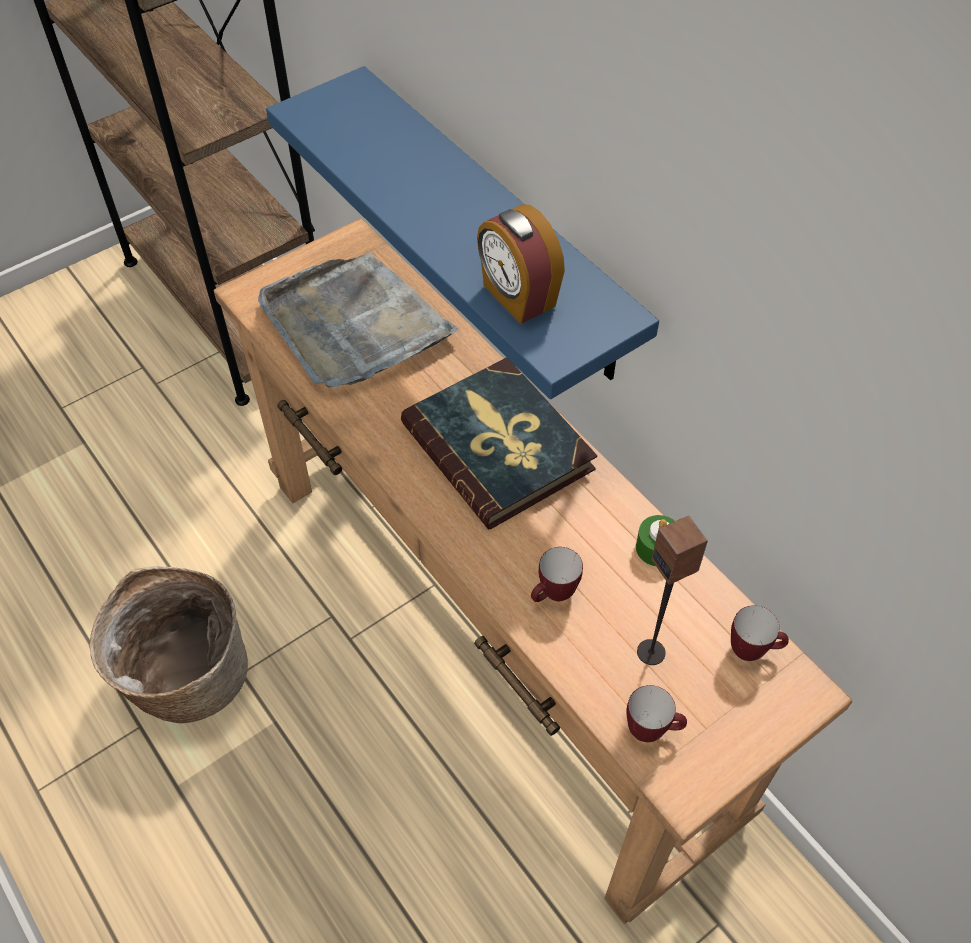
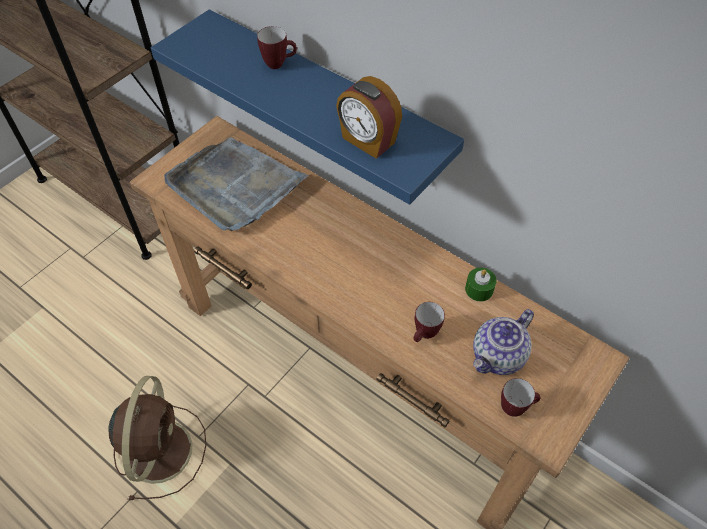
camera: 15 degrees left, 0 degrees up
(186, 675) = (160, 448): basket -> brown fan
(498, 446) = (357, 246): book -> none
(651, 652) = (498, 357): speaker -> teapot
(752, 650) = (559, 341): mug -> mug (279, 64)

